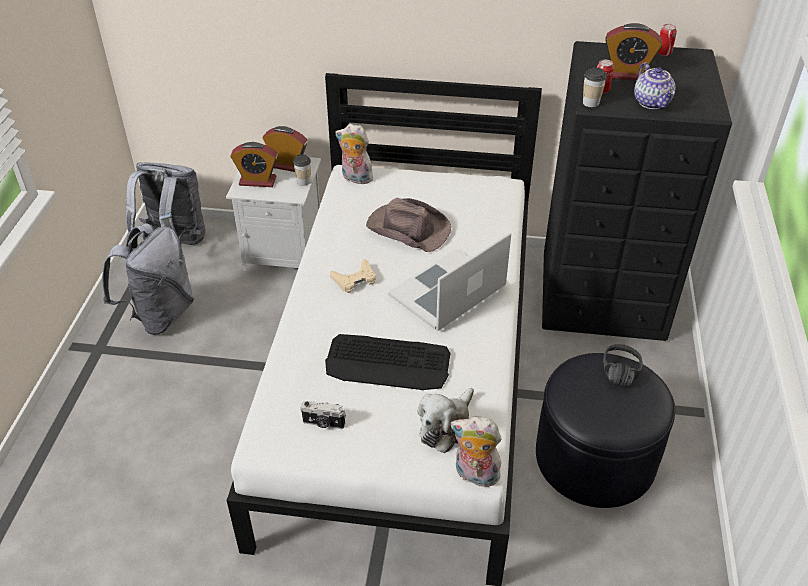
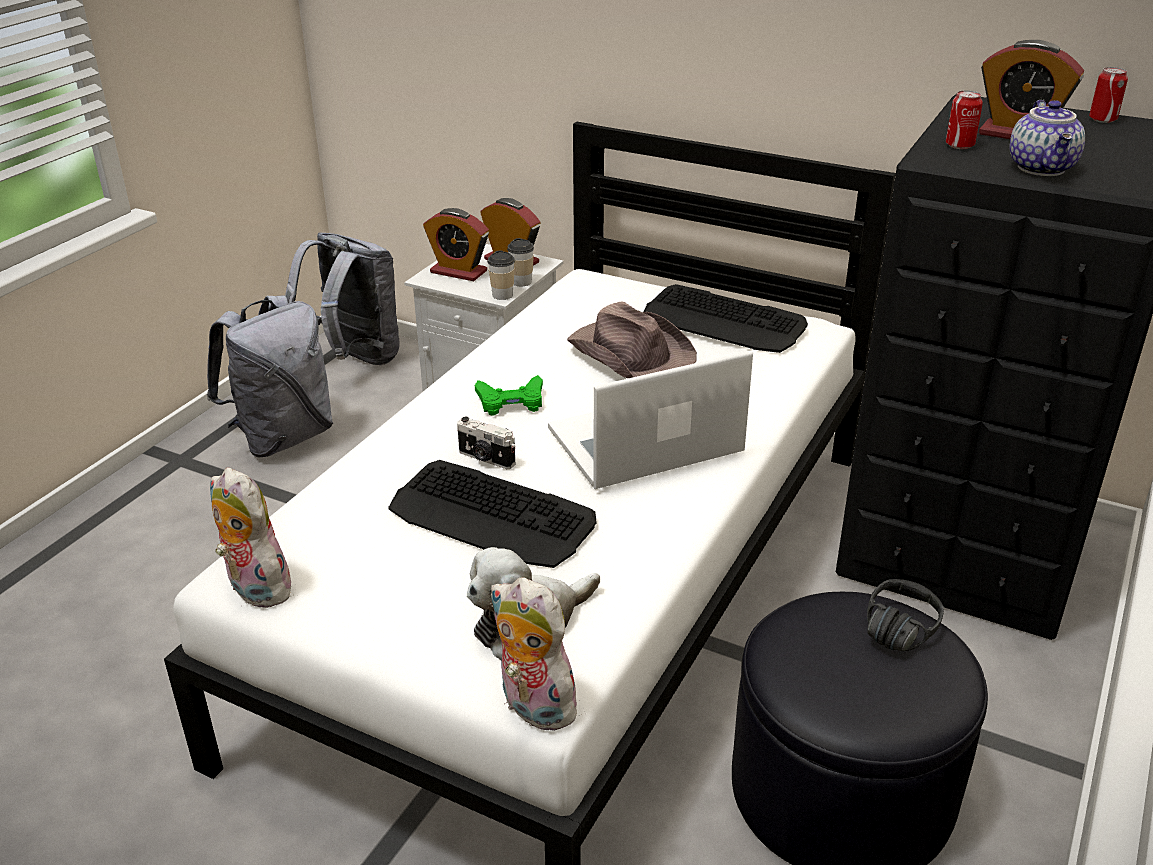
camera: 20 degrees right, 10 degrees down
(323, 423) = (341, 573): camera -> camera (485, 459)
(354, 280) = (511, 401): beige game controller -> green game controller
(355, 178) = (592, 286): plush toy -> plush toy (254, 589)
(450, 192) = (724, 321): none -> keyboard
(591, 103) = (930, 156): cup -> cup (502, 295)

